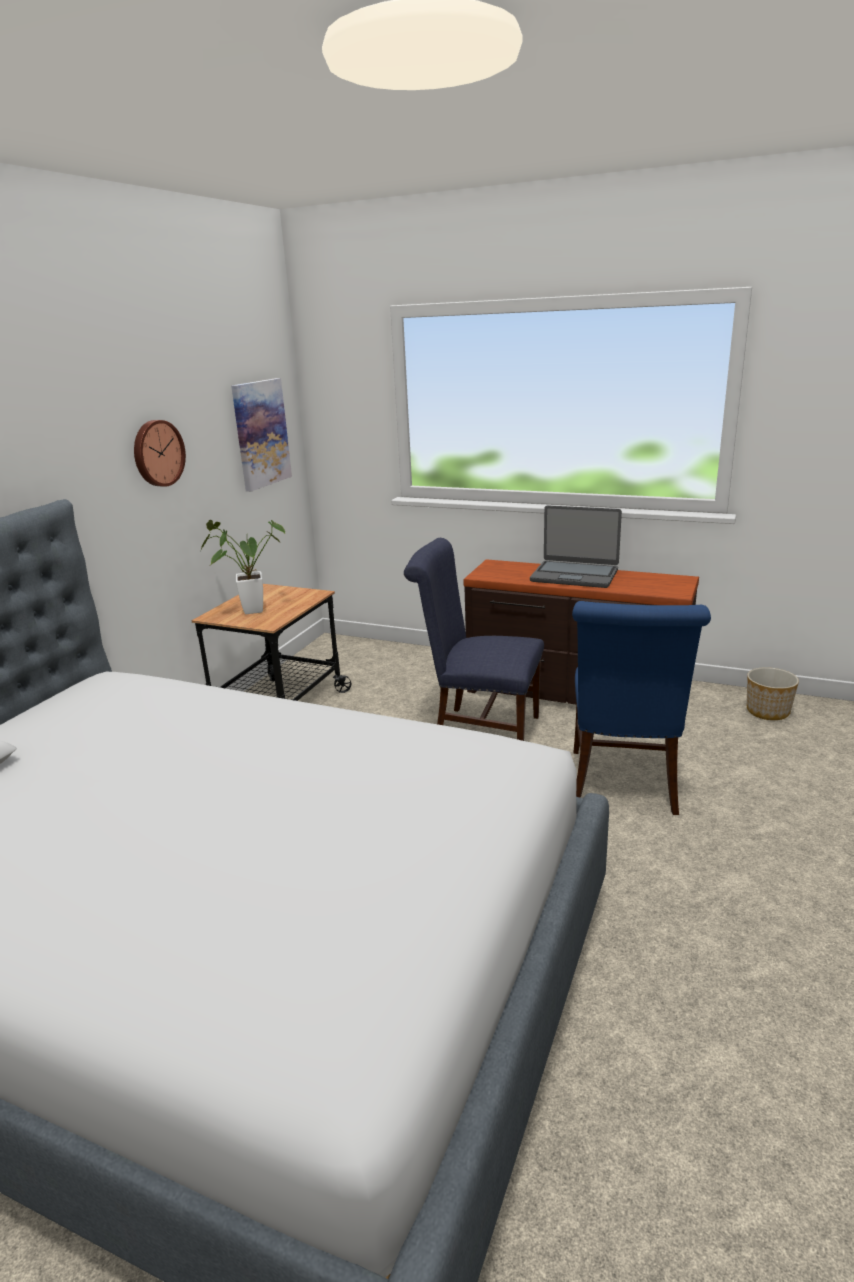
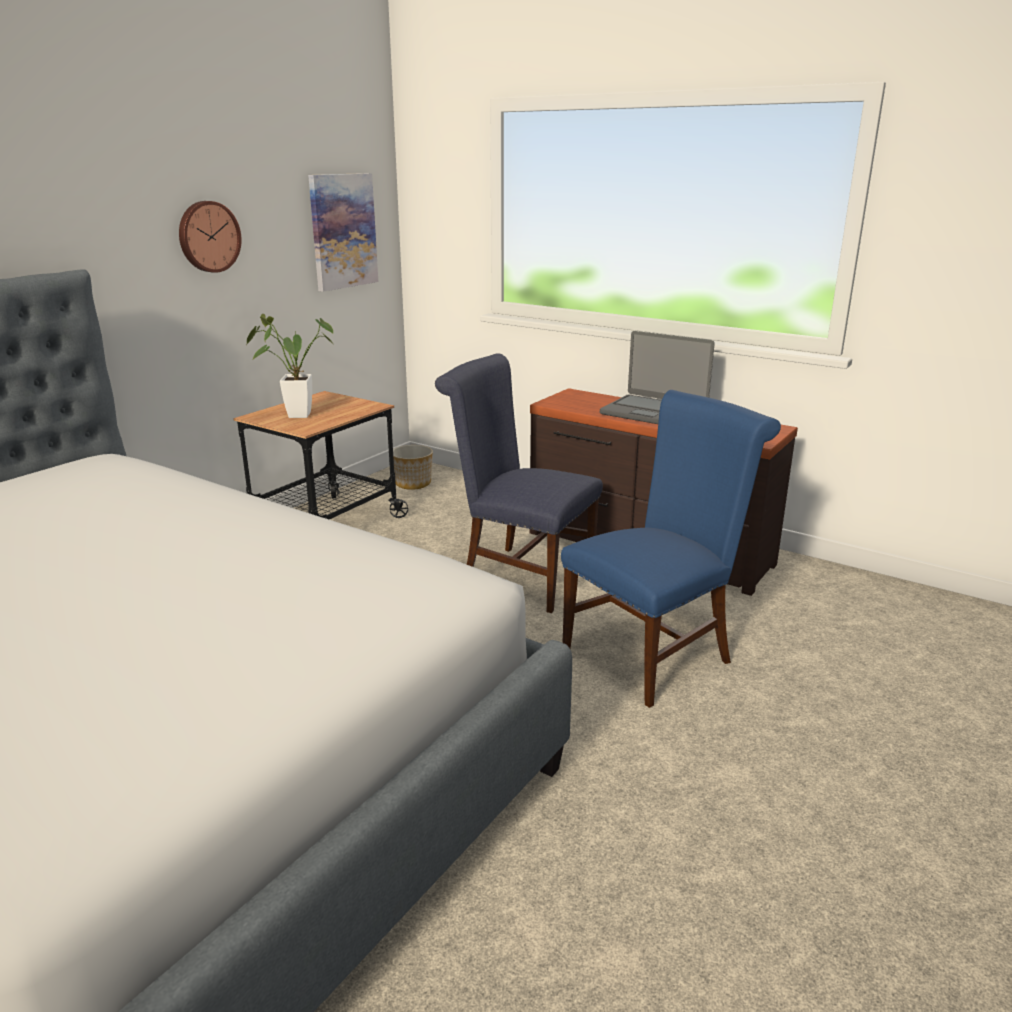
camera: 10 degrees right, 0 degrees up
(624, 786) = (654, 652): blue chair -> blue chair turned 150 degrees counterclockwise
(767, 712) = (864, 596): planter -> planter (412, 483)

